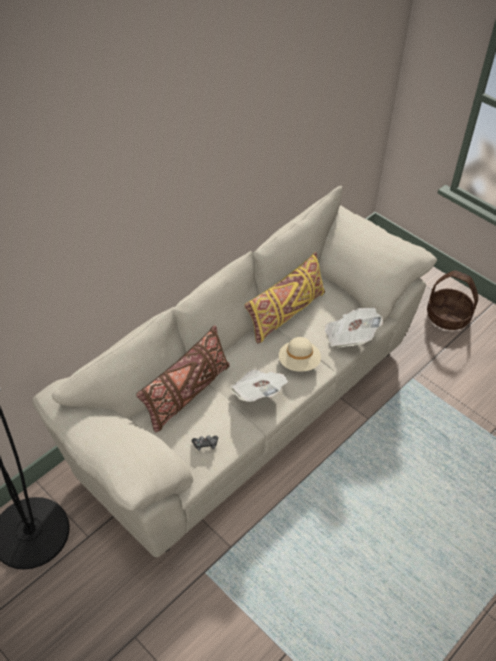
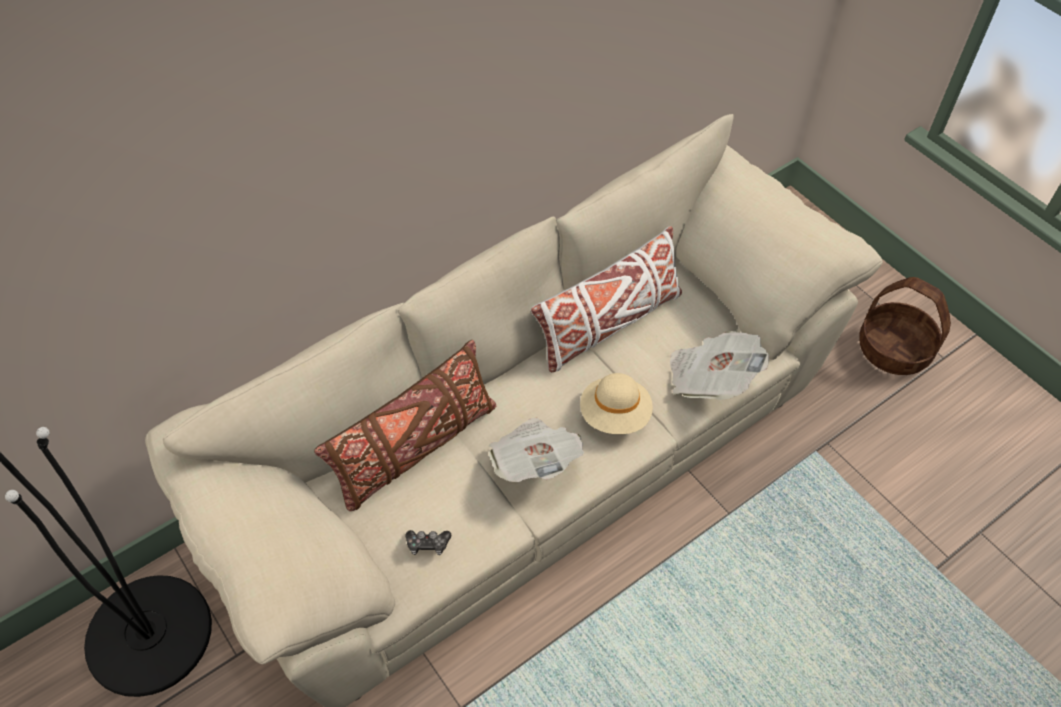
camera: 10 degrees right, 5 degrees up
(285, 314) = (608, 325): yellow pillow -> white pillow

